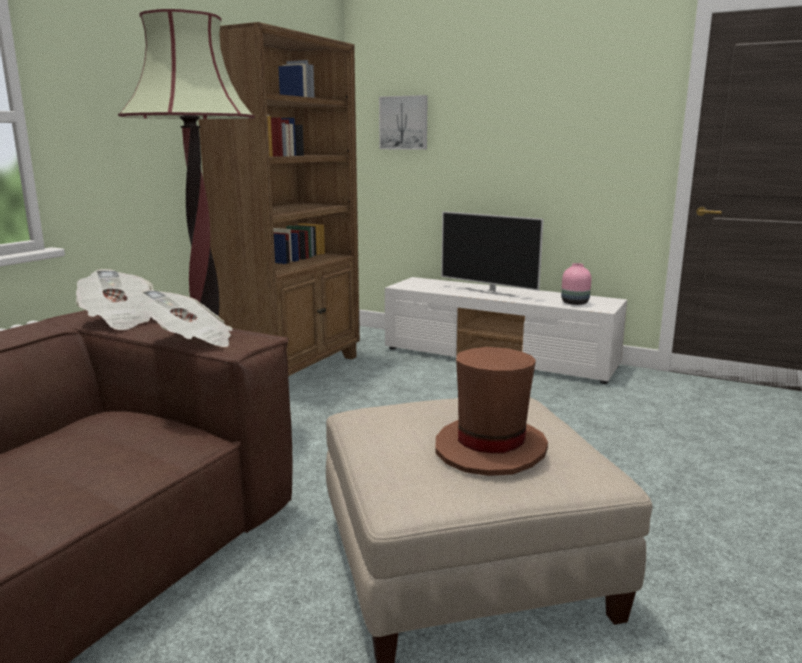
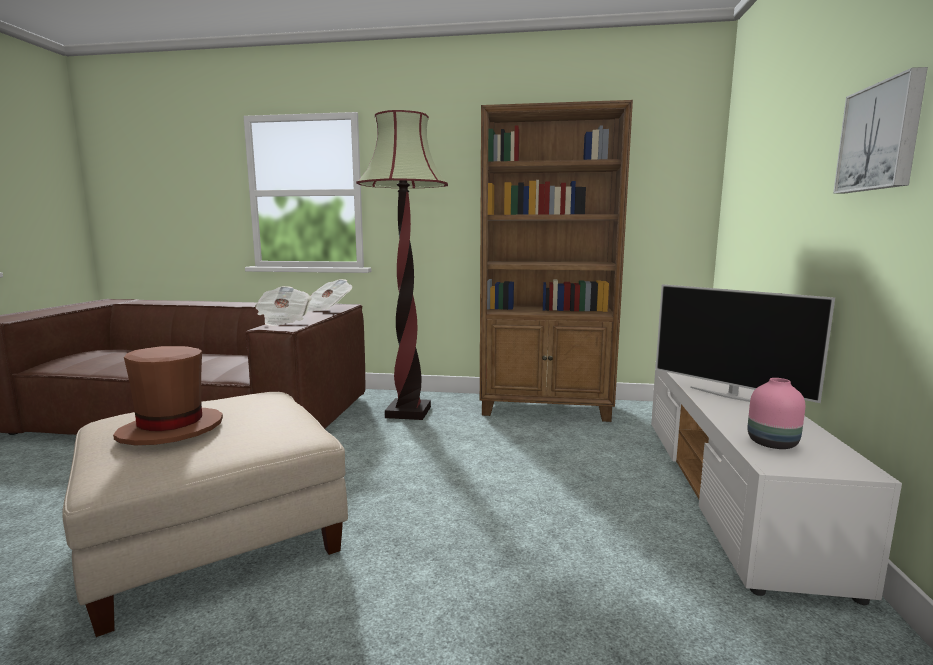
camera: 70 degrees right, 5 degrees down
(404, 123) = (748, 176): picture -> picture (881, 137)
(490, 292) = (730, 396): television -> television turned 60 degrees counterclockwise

